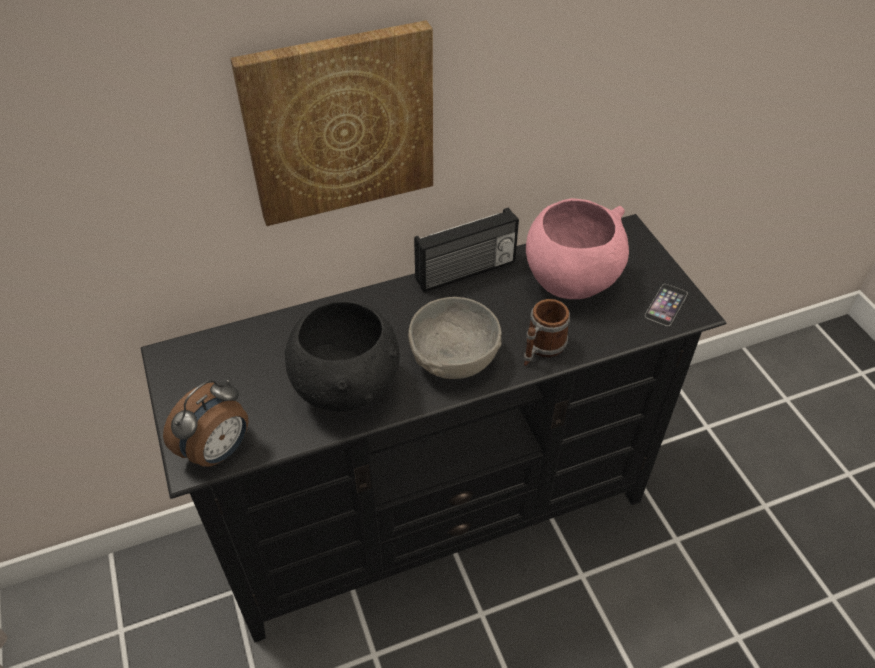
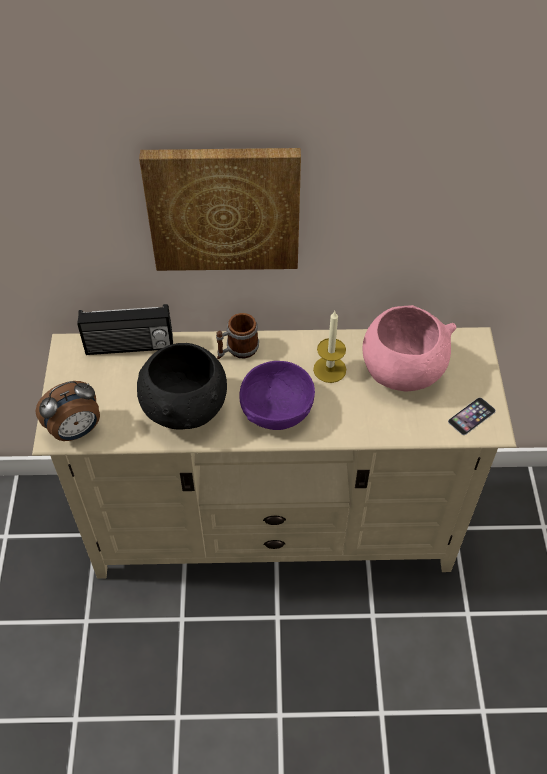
camera: 20 degrees right, 5 degrees up
(437, 515) = (274, 527): black tv stand -> beige tv stand
(453, 356) = (276, 409): grey bowl -> purple bowl
(466, 272) = (320, 341): radio -> radio (129, 347)
(492, 298) = (329, 369): none -> candle
(541, 349) = (348, 423): mug -> mug (237, 350)

